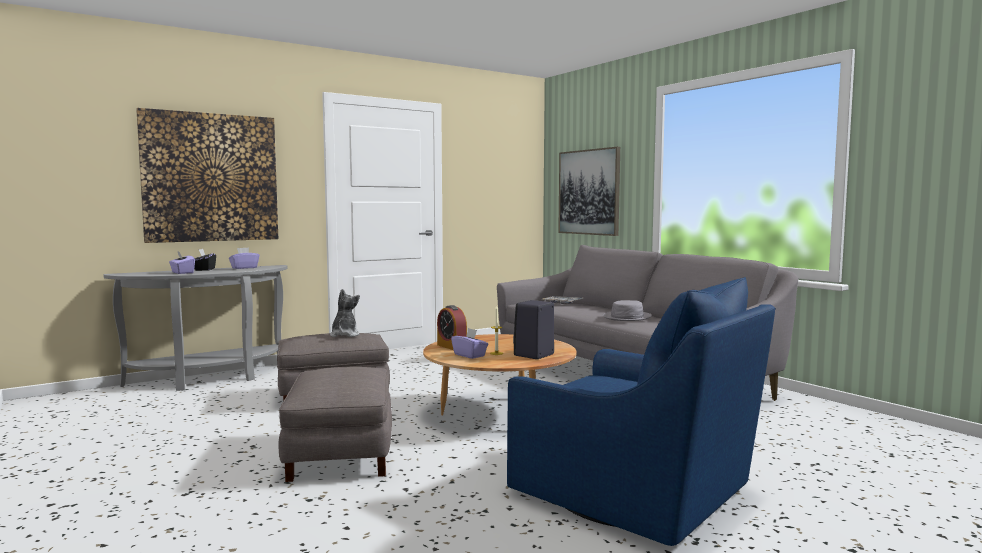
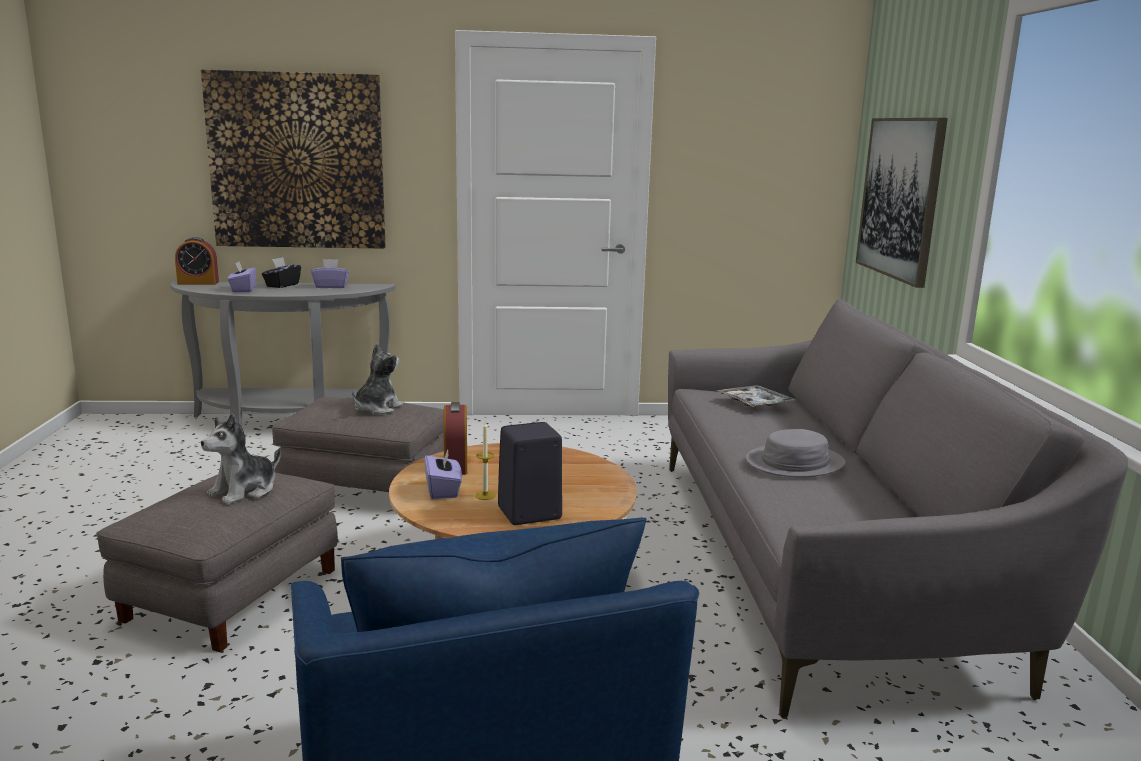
camera: 30 degrees right, 10 degrees up
(130, 273) = (198, 283): none -> alarm clock
(353, 373) = (244, 491): none -> plush toy

